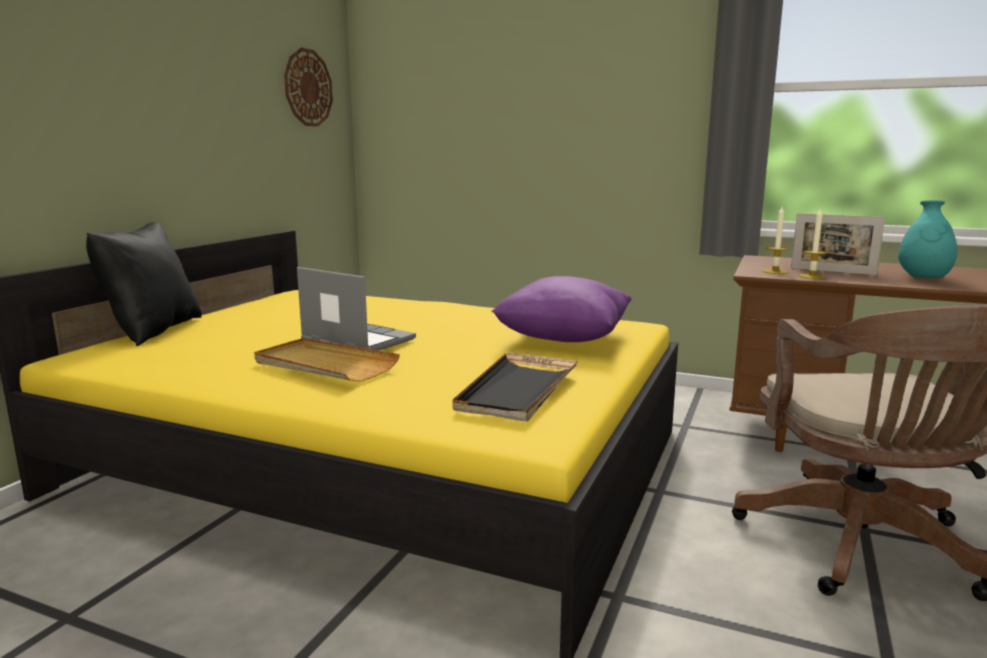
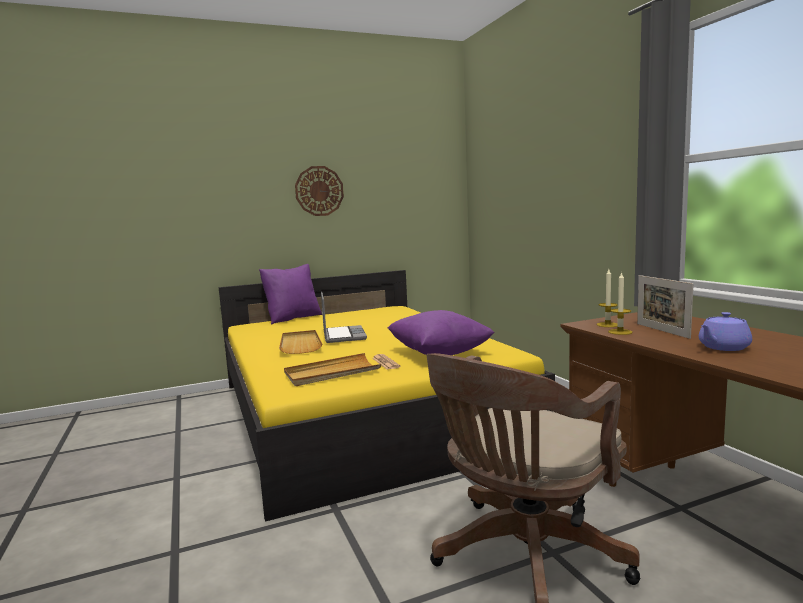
camera: 45 degrees right, 5 degrees down
(152, 330) = (292, 318): black pillow -> purple pillow
(308, 88) = (425, 183): wall clock -> wall clock (319, 191)
(516, 392) = (331, 373): black tray -> beige tray
(923, 278) = (723, 347): turquoise vase -> purple teapot

